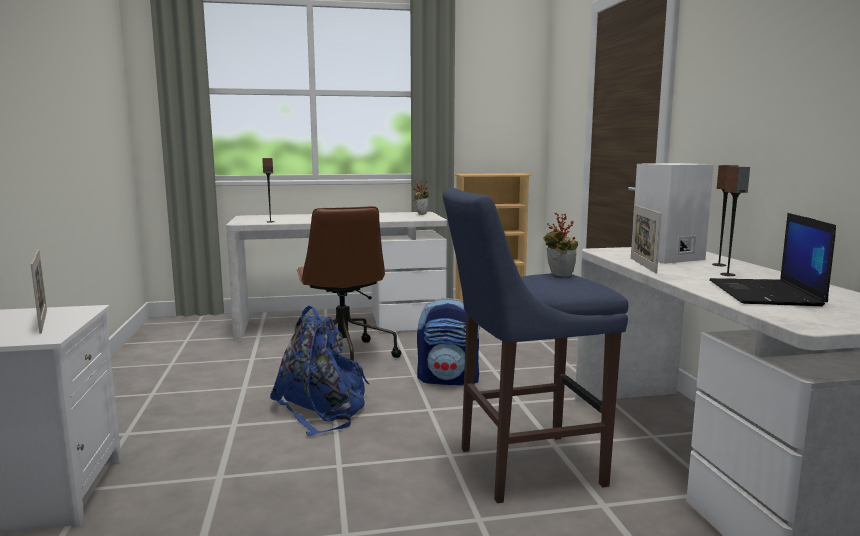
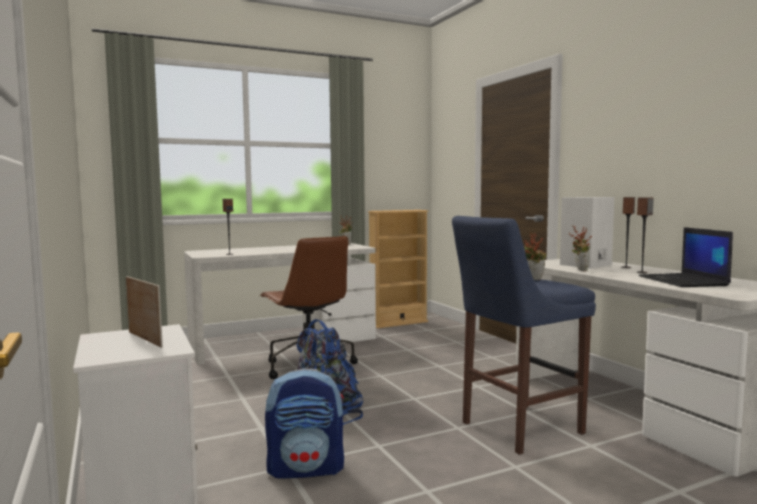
camera: 15 degrees left, 5 degrees down
(449, 379) = (411, 376): backpack -> backpack (306, 469)
(643, 265) = (579, 270): picture frame -> potted plant

